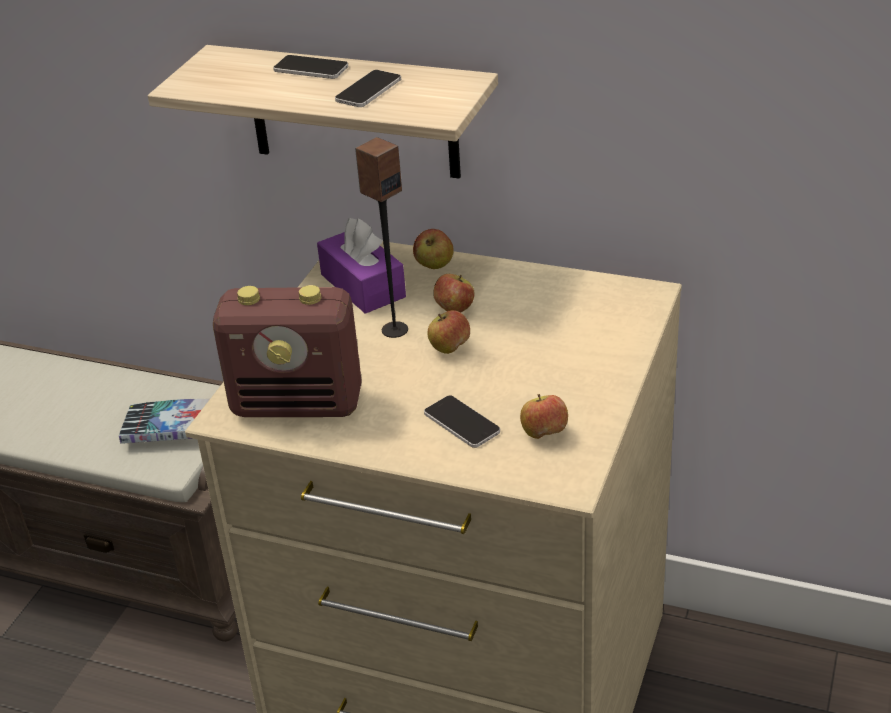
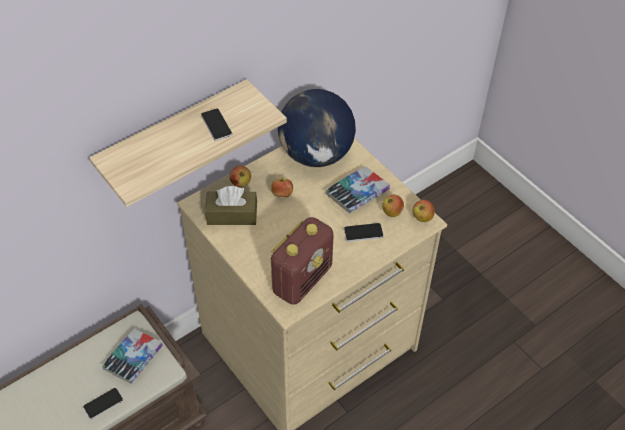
camera: 60 degrees left, 15 degrees up
(311, 68) = (169, 133): phone -> phone (103, 403)
(363, 286) = (232, 215): purple tissue box -> brown tissue box
(394, 329) = (277, 221): speaker -> none
(449, 348) = (309, 210): apple -> apple (422, 217)
(542, 378) = (357, 193): none -> book
(577, 303) = (316, 154): none -> globe

